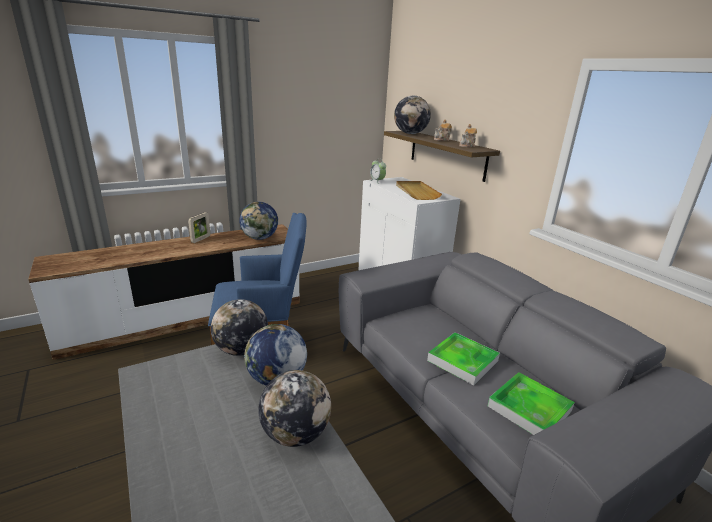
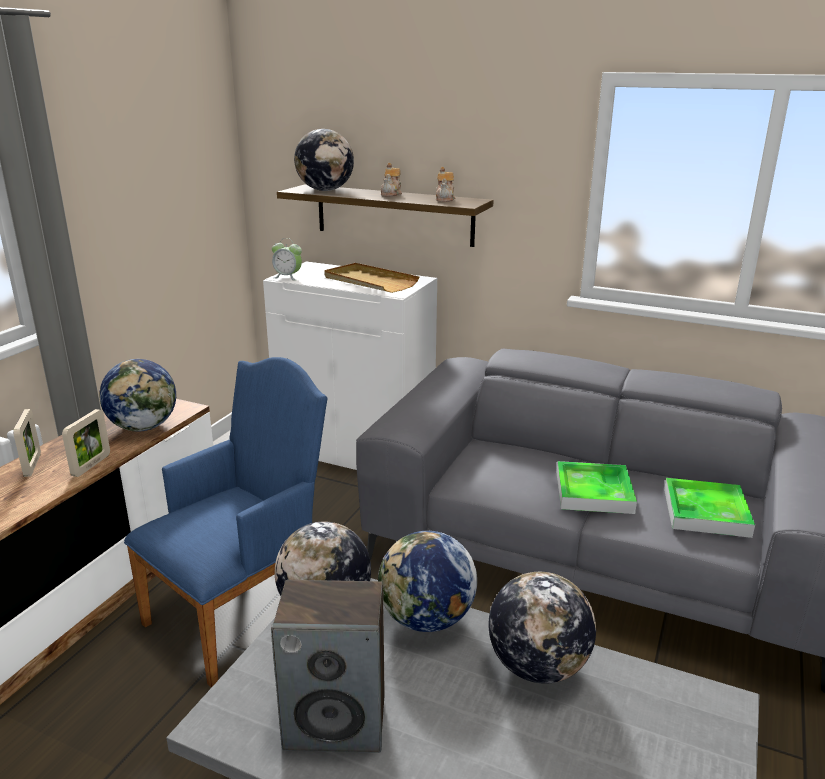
camera: 35 degrees left, 0 degrees up
(176, 401) = (336, 722): none -> speaker
(219, 246) = (91, 465): none -> picture frame

